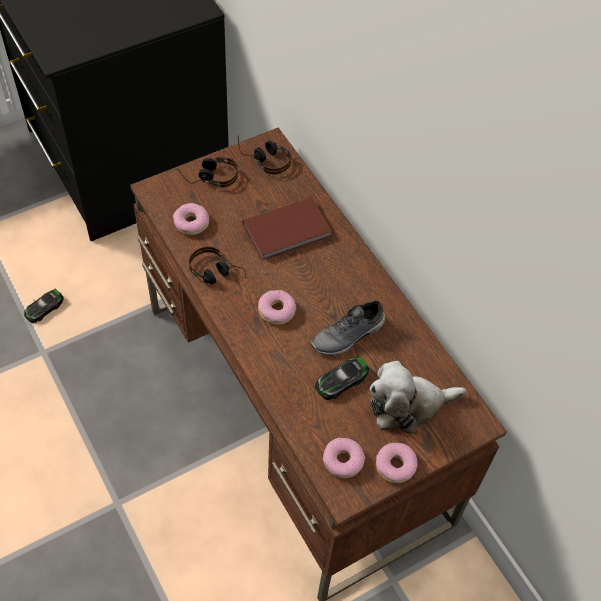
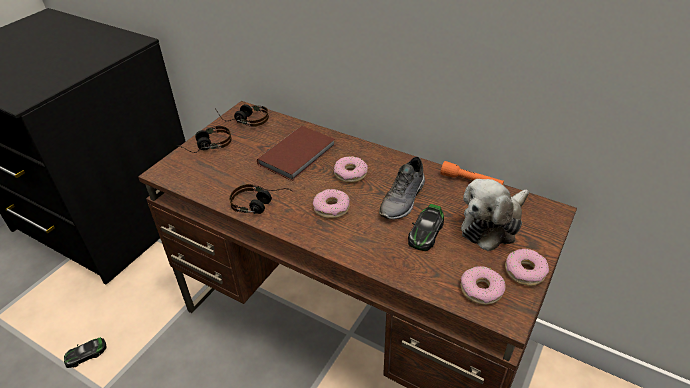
camera: 25 degrees left, 15 degrees down
(44, 308) = (86, 354): toy car -> toy car turned 45 degrees clockwise
(191, 223) = (212, 180): donut -> donut (350, 174)
(429, 348) = (471, 181): none -> orange flashlight

